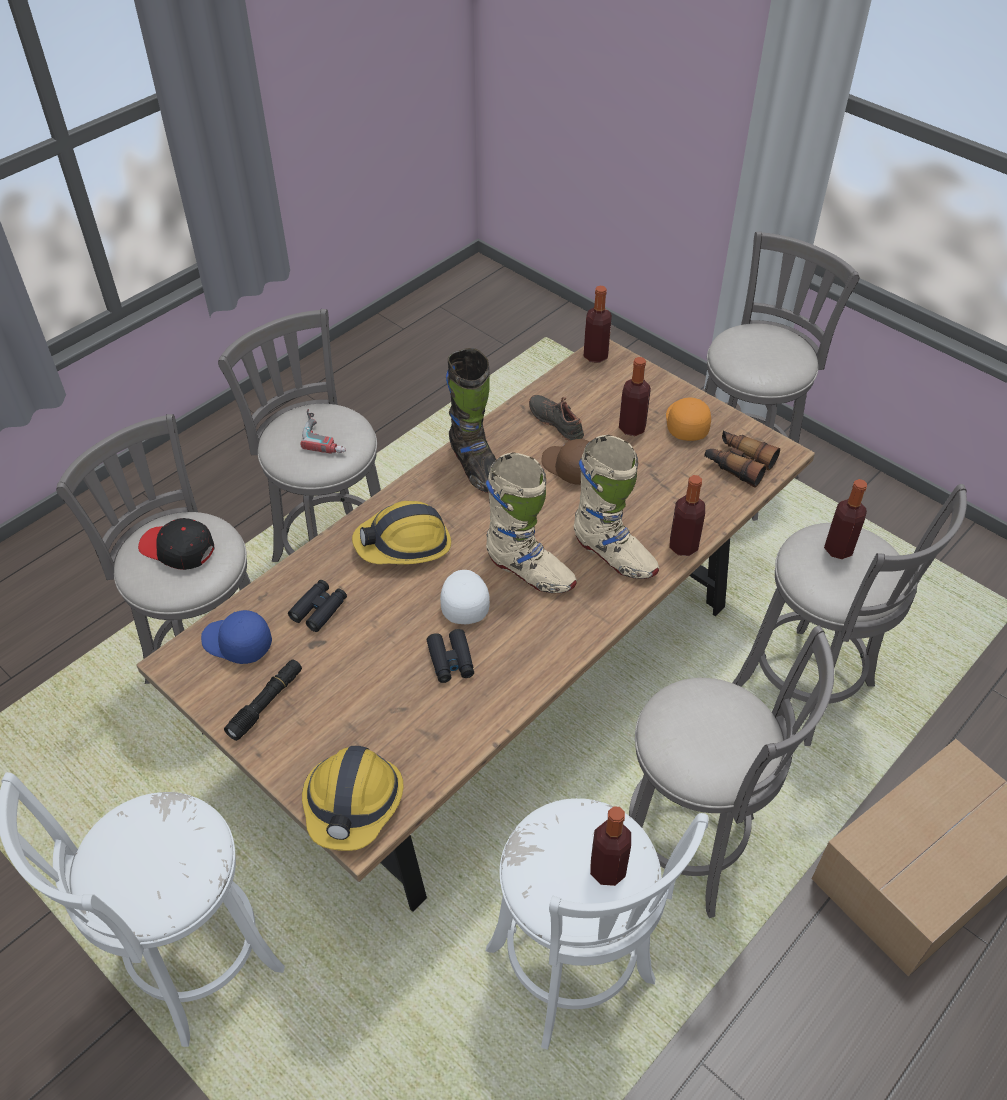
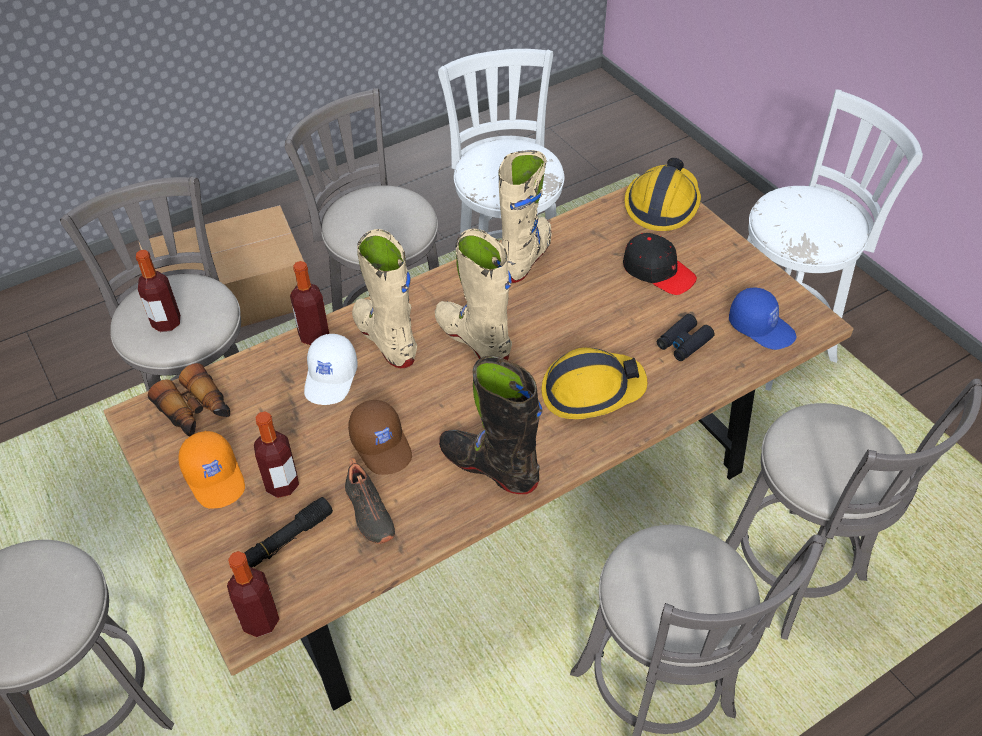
camera: 165 degrees left, 0 degrees up
(178, 549) = (839, 454): black cap -> black cap (658, 271)
(266, 703) = (731, 276): black flashlight -> black flashlight (285, 540)
(326, 435) = (667, 583): power drill -> none
(451, 661) = (568, 280): black binoculars -> none
(463, 600) = (544, 326): white cap -> white cap (331, 378)
(476, 468) = (489, 467): black boot -> black boot turned 45 degrees counterclockwise
(506, 681) = (526, 257): none -> beige boot
(607, 870) = (493, 159): bottle -> none
(685, 423) = (215, 477): orange cap -> orange cap turned 45 degrees counterclockwise

